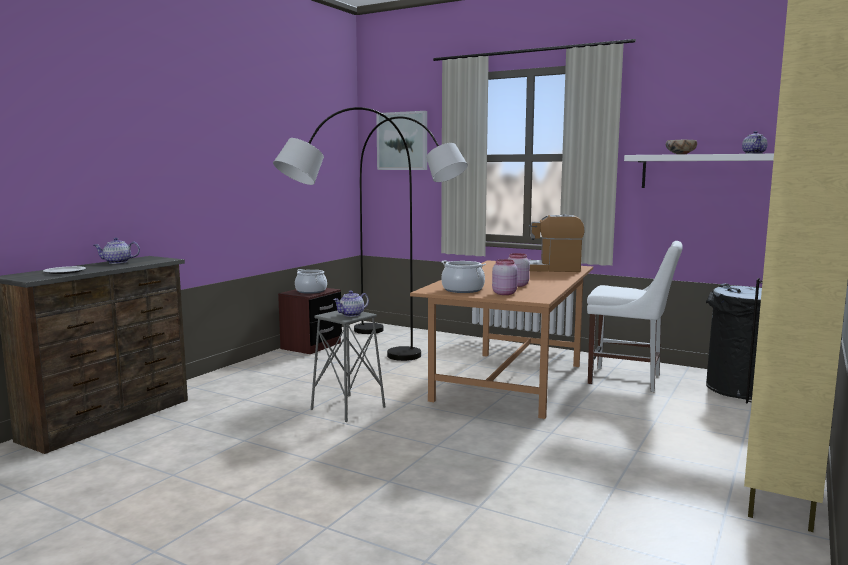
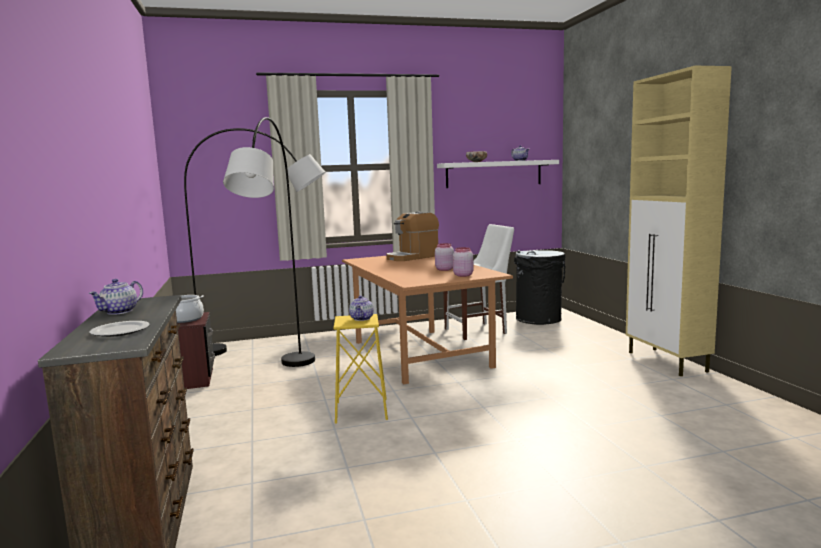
camera: 45 degrees left, 0 degrees up
(348, 408) = (361, 410): grey stool -> yellow stool
(402, 141) = (218, 153): picture -> none
(463, 290) = (428, 278): cooking pot -> none

